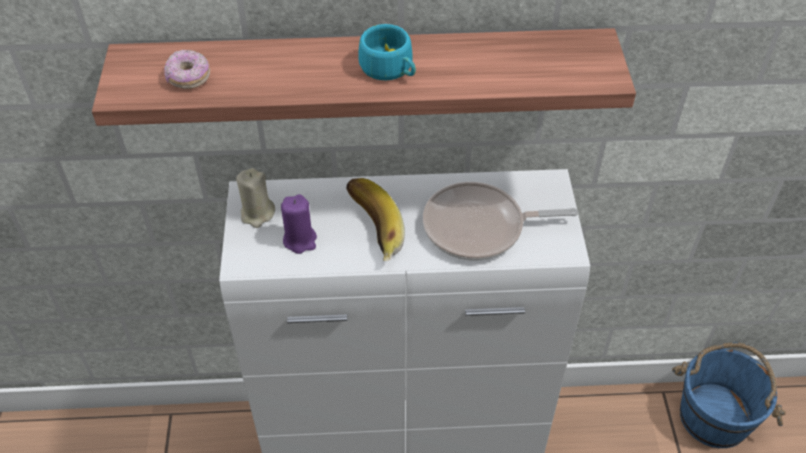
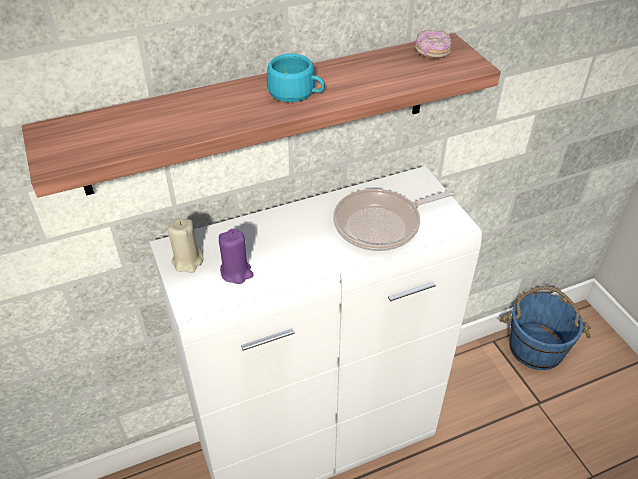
camera: 20 degrees left, 5 degrees down
(188, 78) = (116, 135): donut -> donut (432, 52)
(370, 230) = (293, 249): banana -> none

